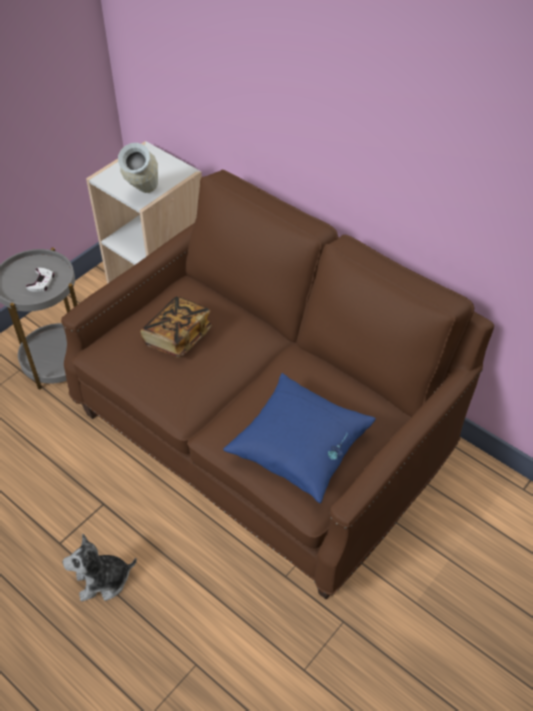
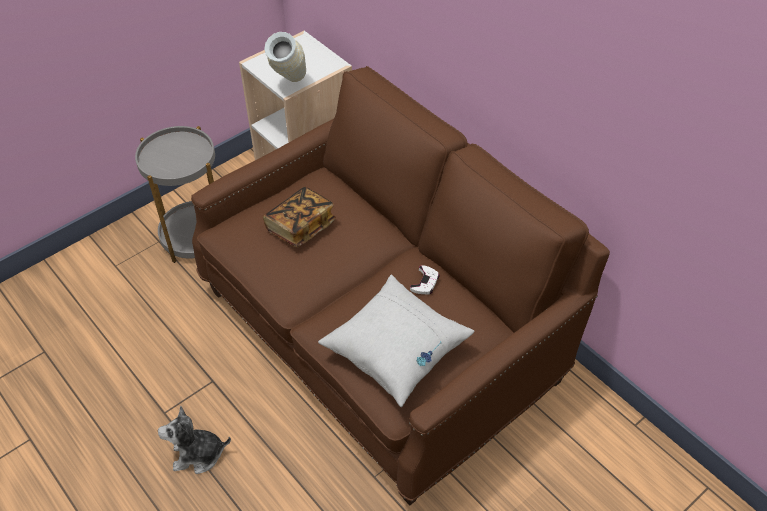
camera: 10 degrees right, 0 degrees up
(41, 282) = (182, 158): white game controller -> white game controller (425, 283)
(299, 447) = (395, 350): blue pillow -> grey pillow

